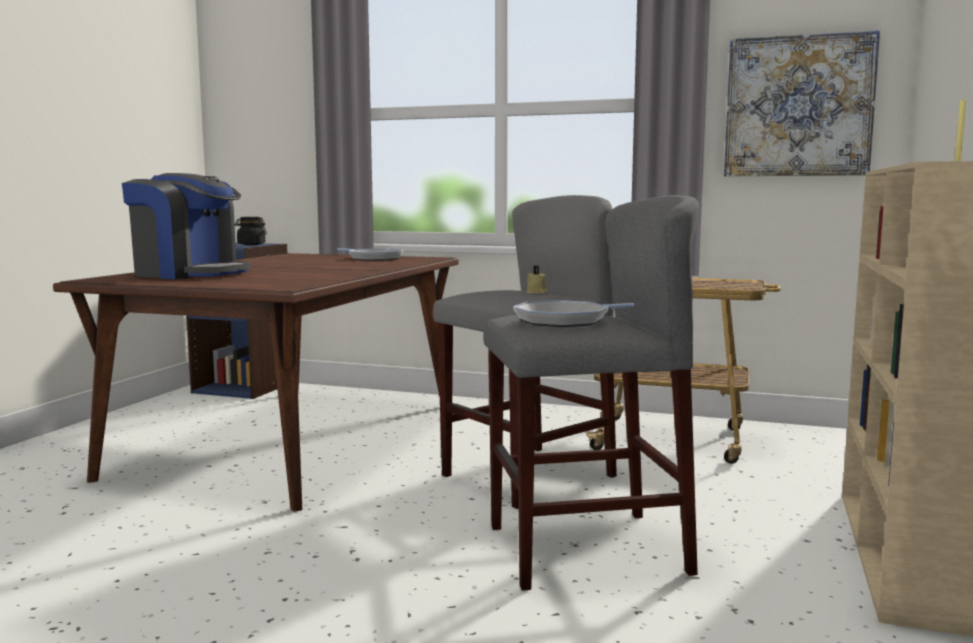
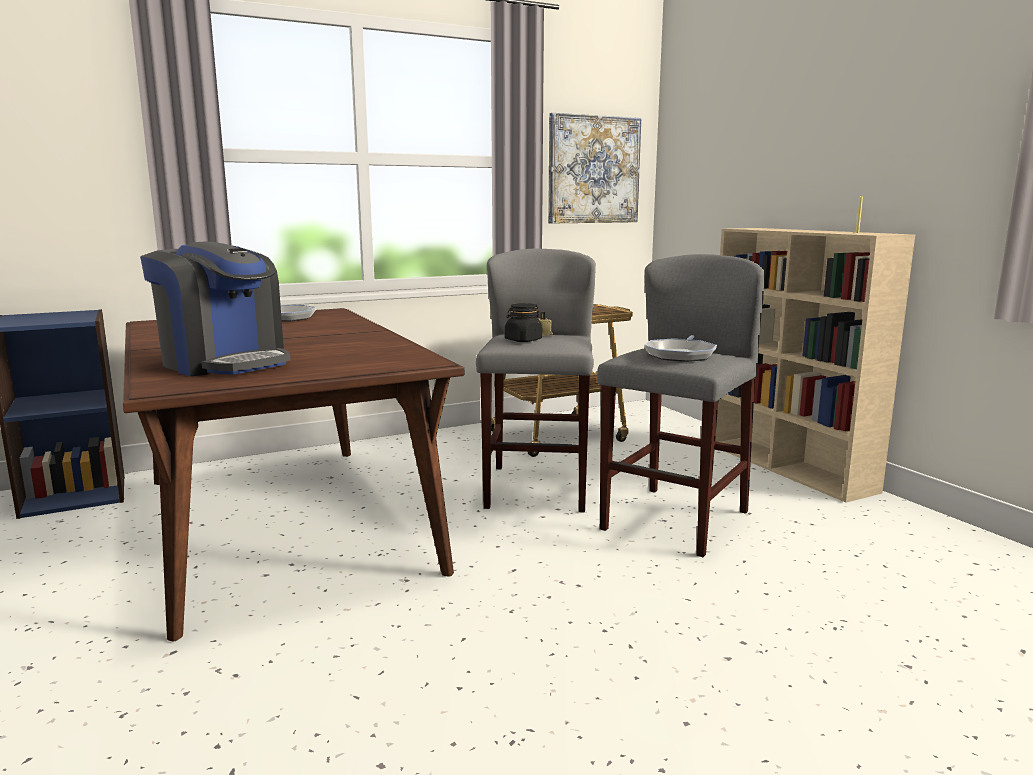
camera: 45 degrees left, 5 degrees up
(189, 274) = (225, 363): coffee machine -> coffee machine turned 60 degrees clockwise
(251, 244) = (71, 315): black jar -> black jar (523, 340)

